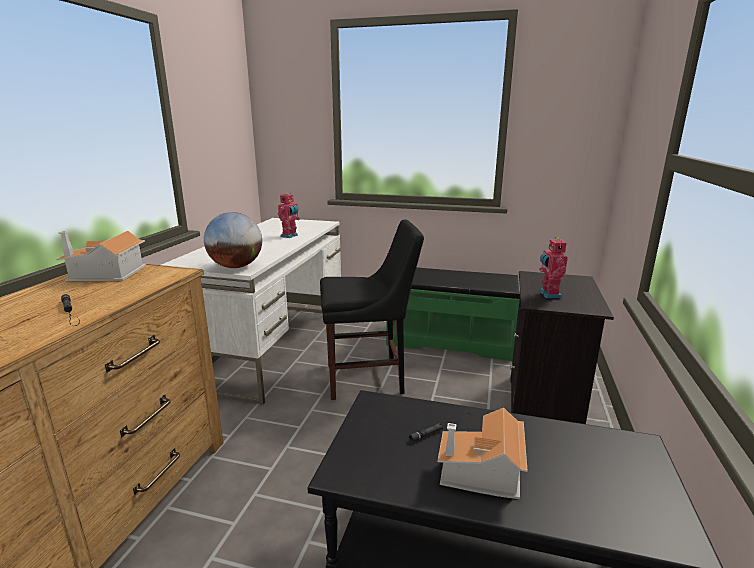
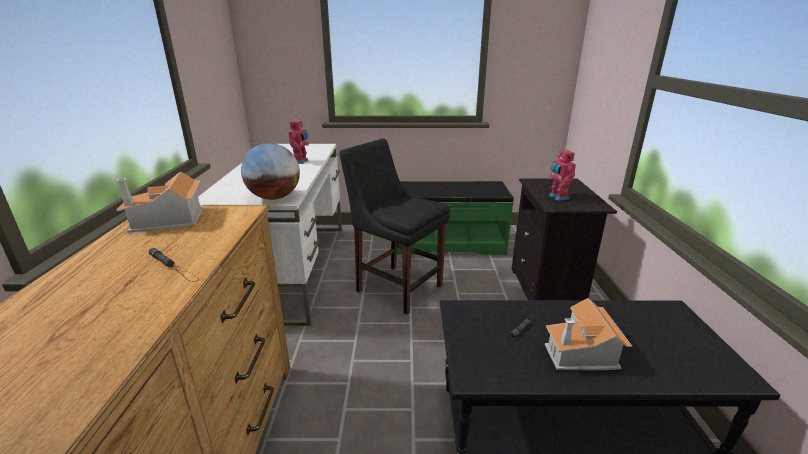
camera: 15 degrees left, 5 degrees up
(369, 378) = (396, 286): black chair -> black chair turned 120 degrees counterclockwise

